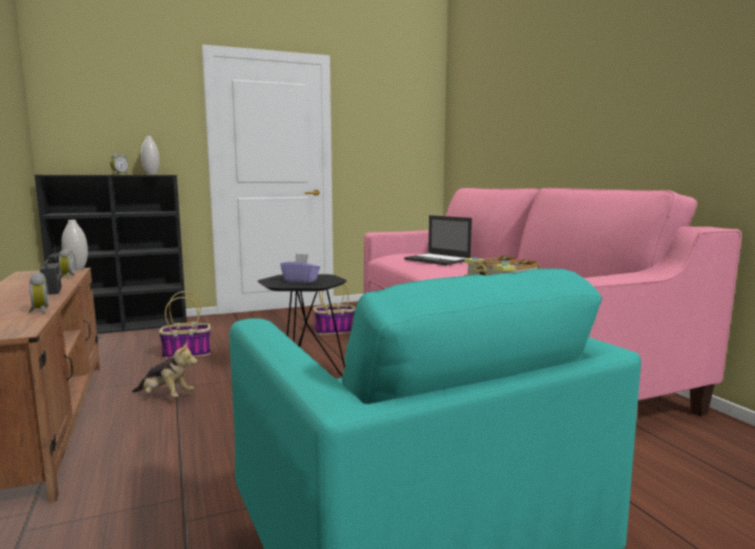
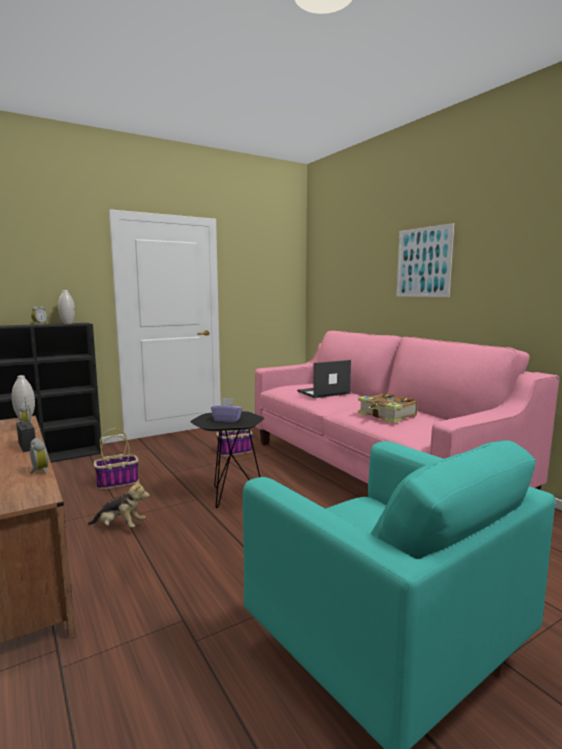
camera: 10 degrees left, 0 degrees up
(438, 260) = (323, 392): laptop -> laptop turned 120 degrees clockwise
(574, 93) = (423, 262): none -> picture

